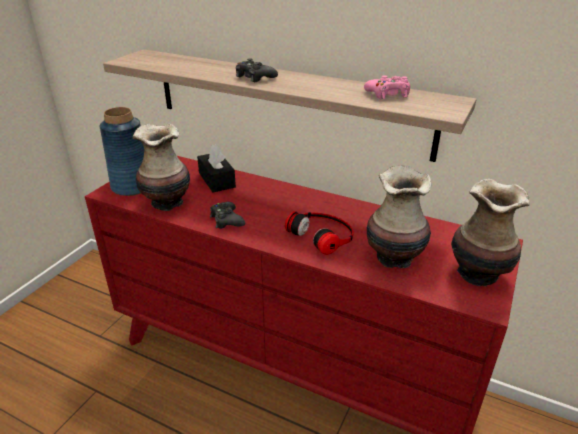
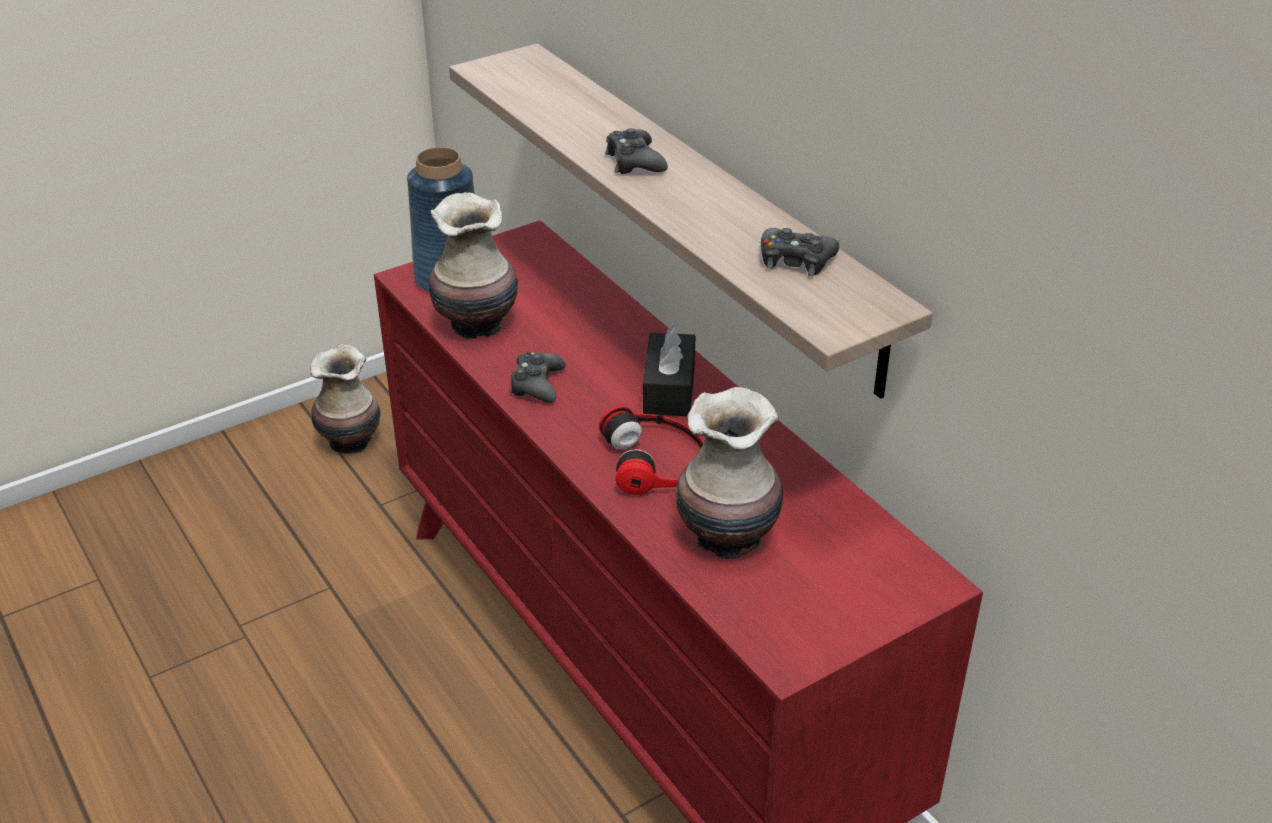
camera: 30 degrees right, 5 degrees up
(217, 180) = (583, 306): black tissue box -> black tissue box (669, 389)
(388, 94) = (795, 260): pink game controller -> black game controller
(477, 273) = (830, 612): vase -> vase (351, 441)

